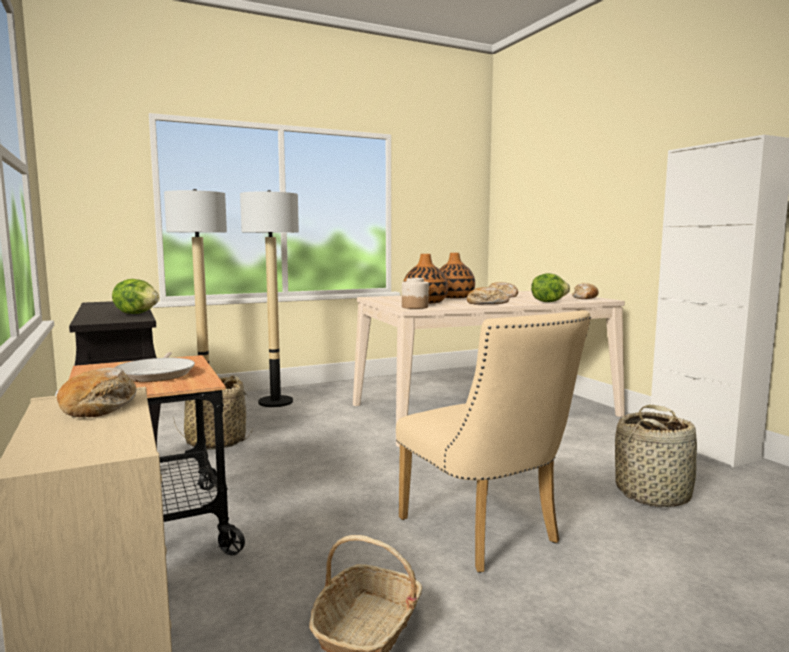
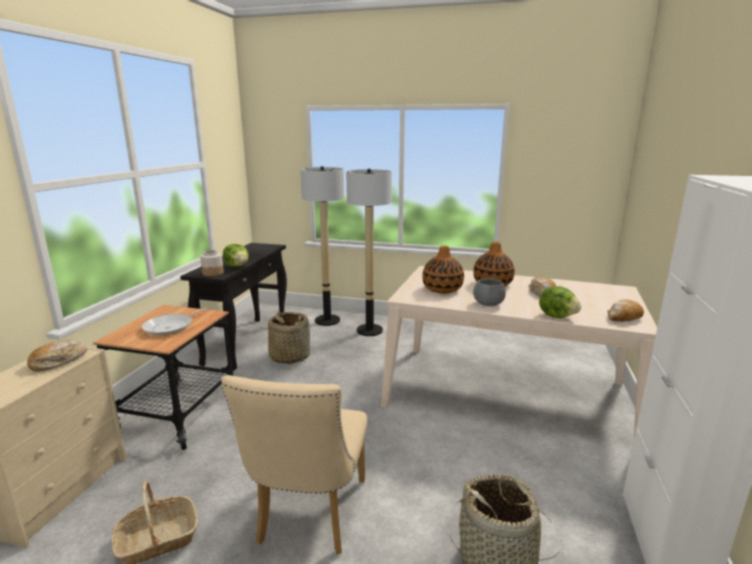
camera: 40 degrees right, 10 degrees up
(414, 307) = (412, 297): jar -> jar (213, 273)
(486, 303) = (488, 304): bread -> grey bowl

